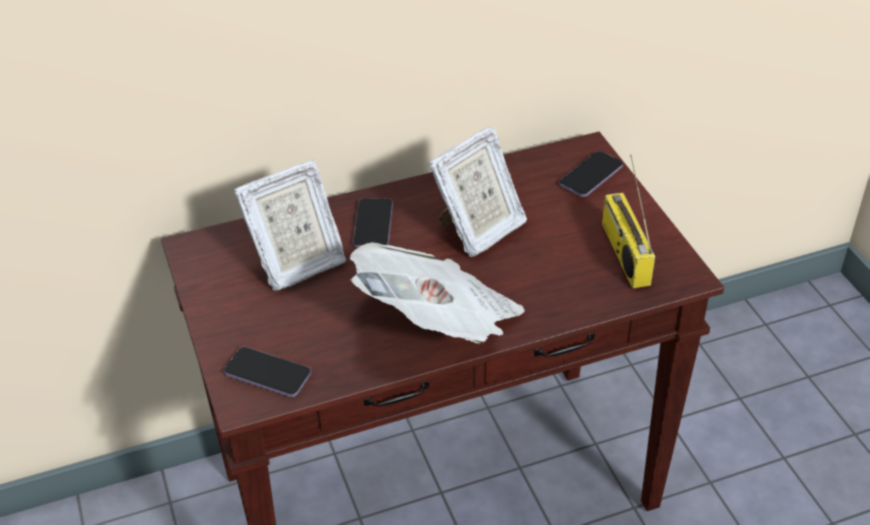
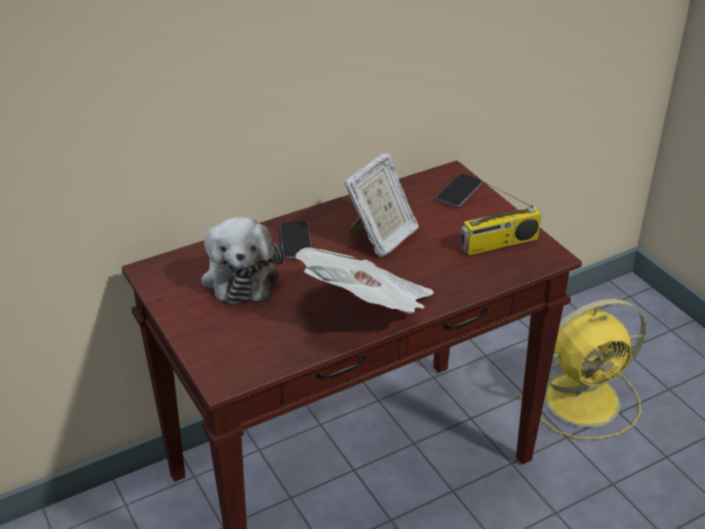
camera: 10 degrees left, 5 degrees down
(268, 374) = (238, 358): phone -> none
(296, 264) = (240, 275): picture frame -> plush toy
(623, 252) = (498, 244): radio -> radio turned 90 degrees counterclockwise
(744, 435) = (585, 399): none -> yellow fan

